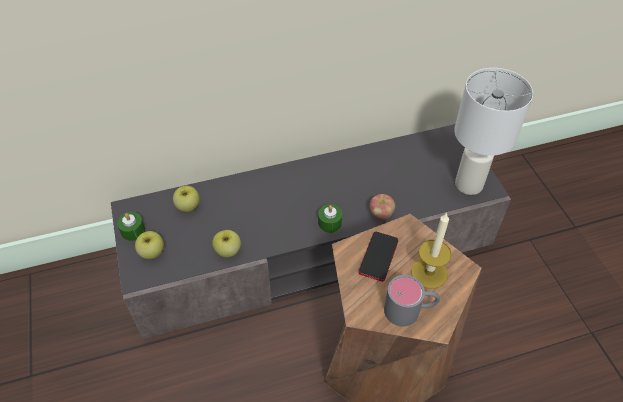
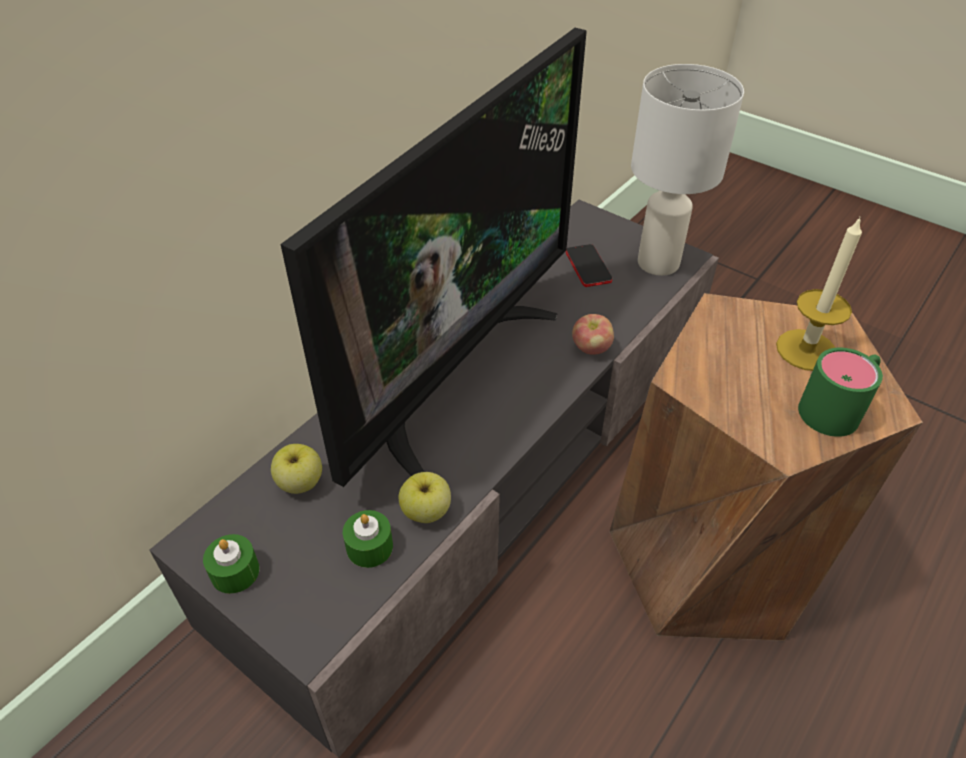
camera: 35 degrees left, 5 degrees down
(152, 252) = (301, 586): apple -> none
(300, 188) = (452, 370): none -> television
(329, 223) = (536, 394): green candle -> green candle (369, 547)
(378, 256) = (728, 364): phone -> phone (588, 266)
(410, 310) = (838, 407): grey mug -> green mug

